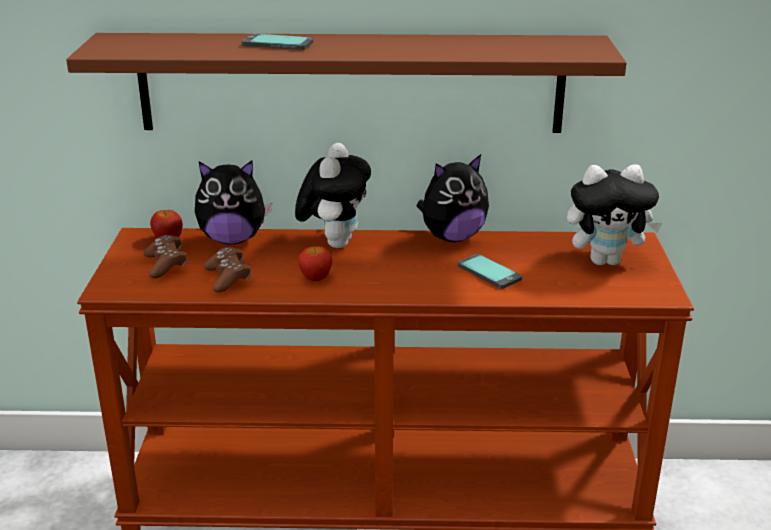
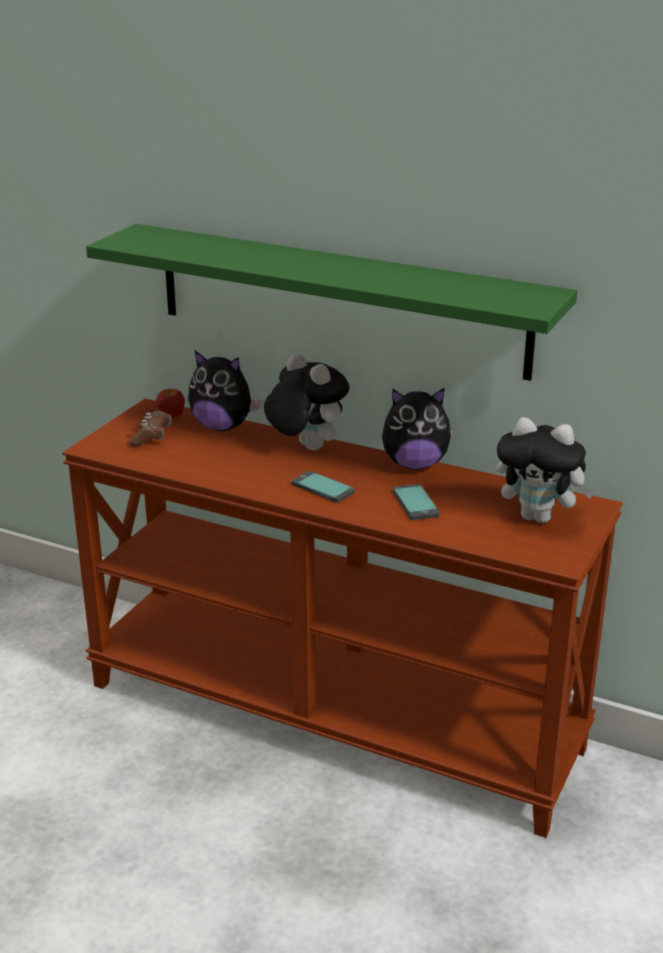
camera: 25 degrees right, 0 degrees up
(228, 278) = (189, 458): brown game controller -> none
(277, 44) = (263, 255): phone -> phone (322, 488)
(315, 277) = (260, 474): apple -> none
(335, 242) = (305, 447): plush toy -> plush toy turned 75 degrees counterclockwise
(351, 83) = (339, 300): brown shelf -> green shelf

